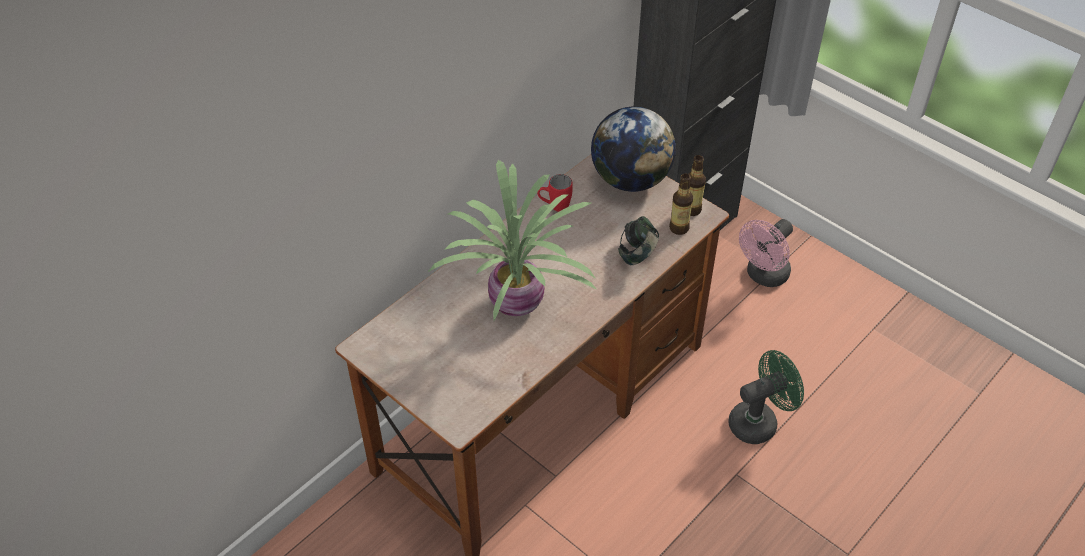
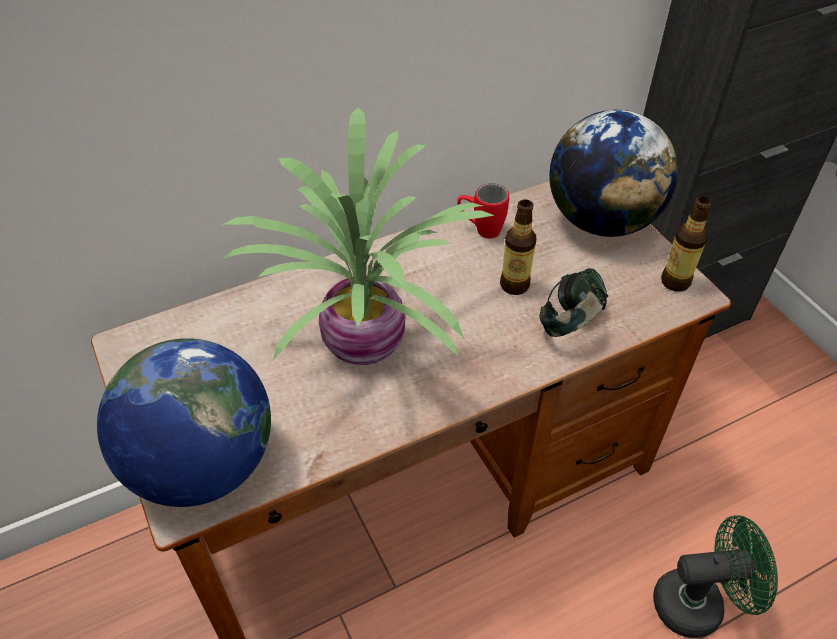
camera: 20 degrees right, 0 degrees up
(457, 400) = (202, 465): none -> globe
(679, 228) = (647, 303): bottle -> bottle (514, 285)
(763, 276) = (763, 403): pink fan -> none

